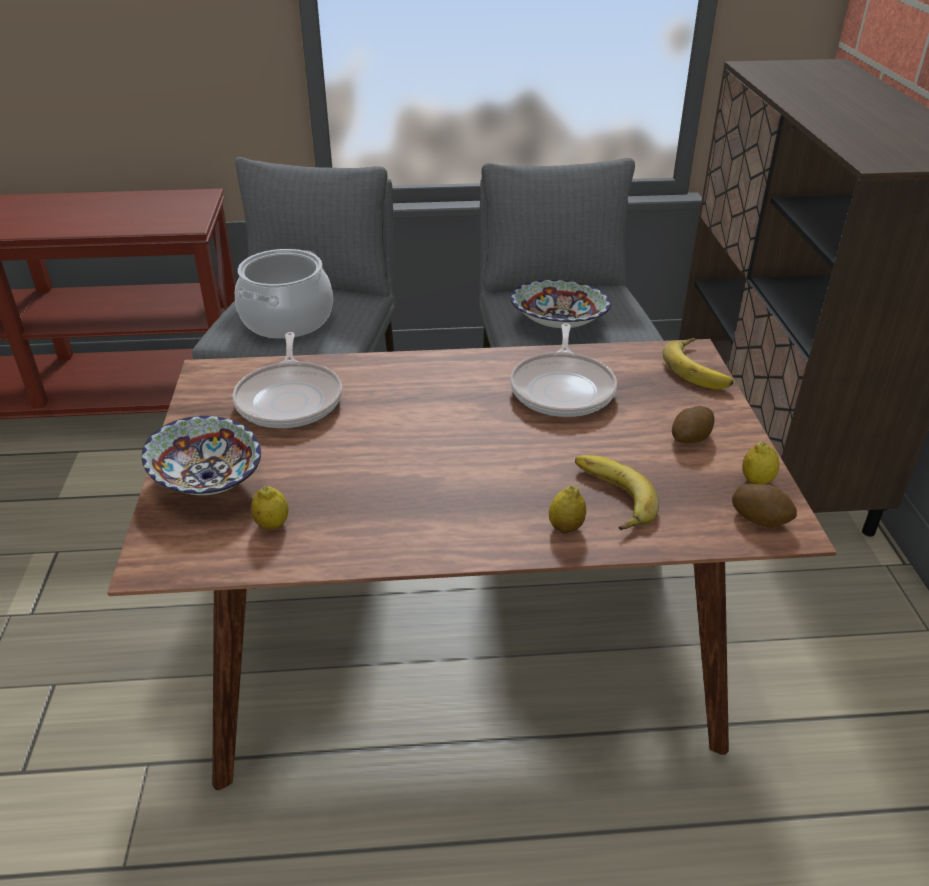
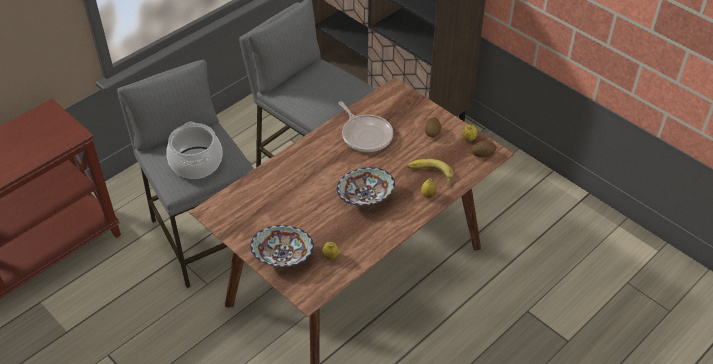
camera: 40 degrees left, 10 degrees up
(290, 399) = (265, 203): frying pan -> none
(558, 324) = (321, 99): bowl -> bowl (365, 196)
(700, 368) = (405, 95): banana -> none

